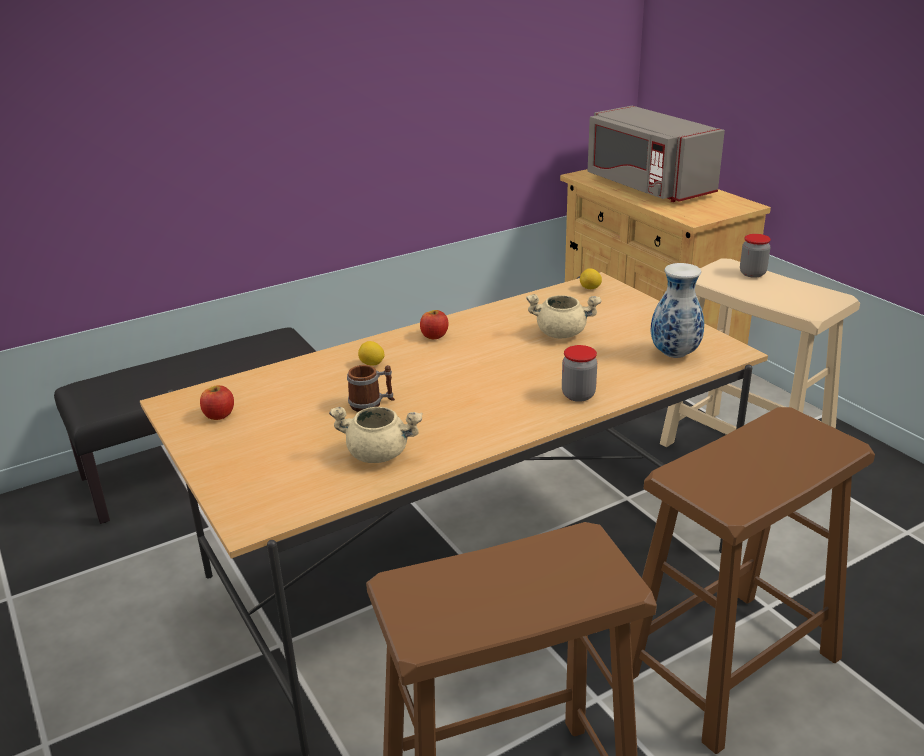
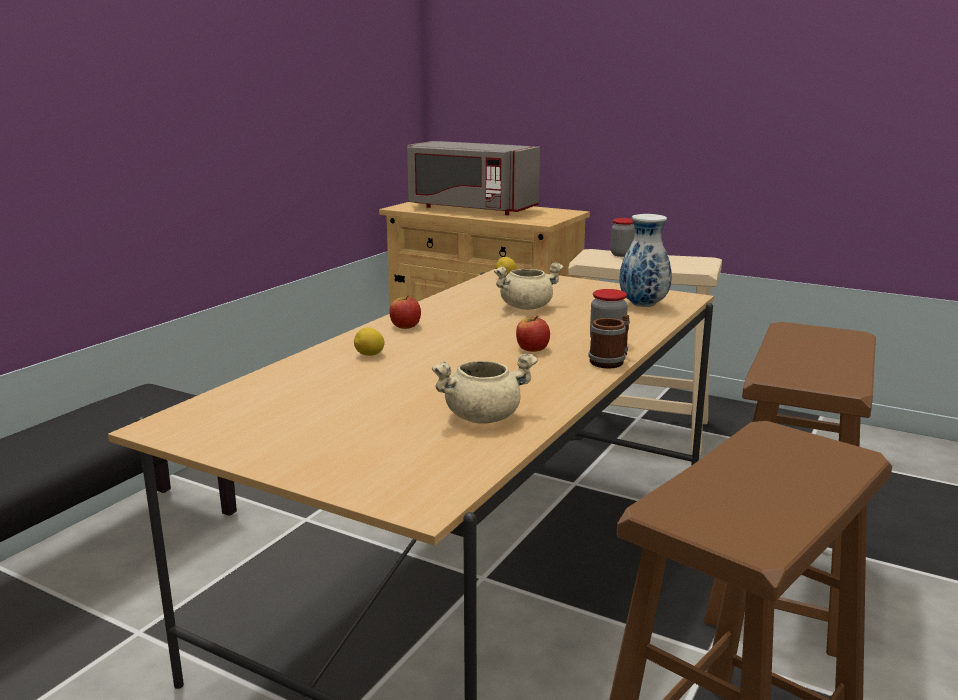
camera: 30 degrees left, 10 degrees down
(219, 415) = (242, 425): apple -> apple (532, 349)
(371, 404) = (415, 383): mug -> mug (611, 361)

